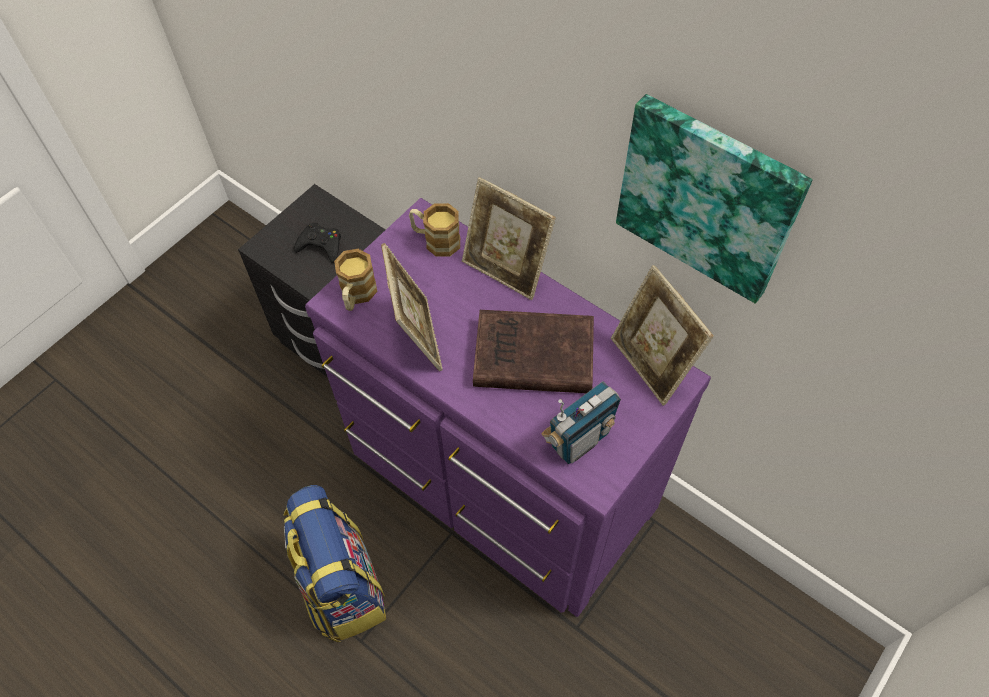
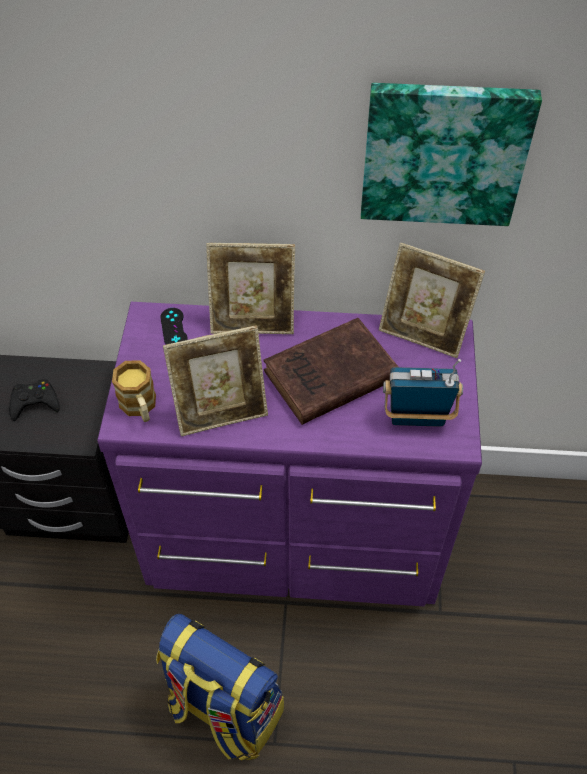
camera: 35 degrees left, 5 degrees down
(417, 336) = (221, 412): picture frame -> picture frame turned 120 degrees clockwise
(435, 240) = (174, 328): mug -> black game controller
(579, 440) = (417, 418): radio -> radio turned 105 degrees counterclockwise

